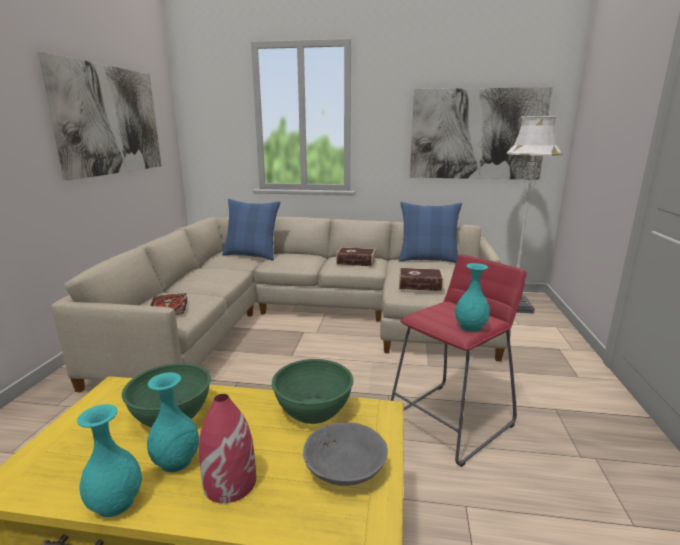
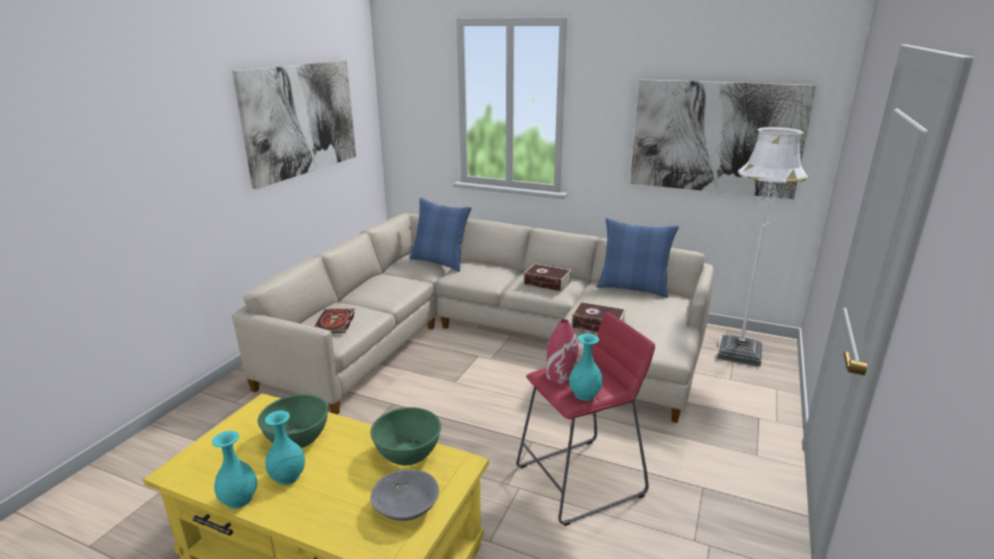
camera: 15 degrees right, 5 degrees up
(229, 482) = (318, 500): red vase -> red vase (561, 375)

